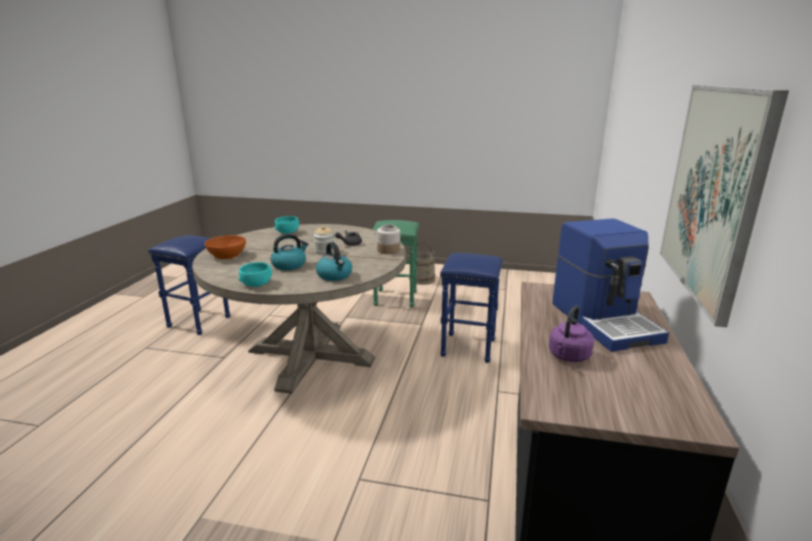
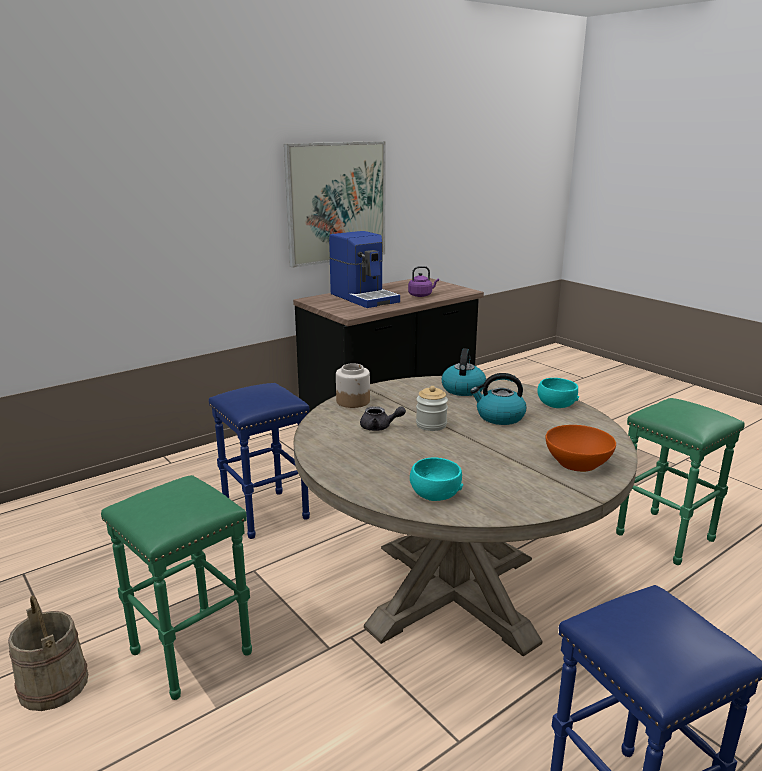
camera: 140 degrees left, 0 degrees up
(162, 461) = (667, 536): none -> green stool
(605, 321) = (364, 297): coffee machine -> coffee machine turned 120 degrees clockwise

